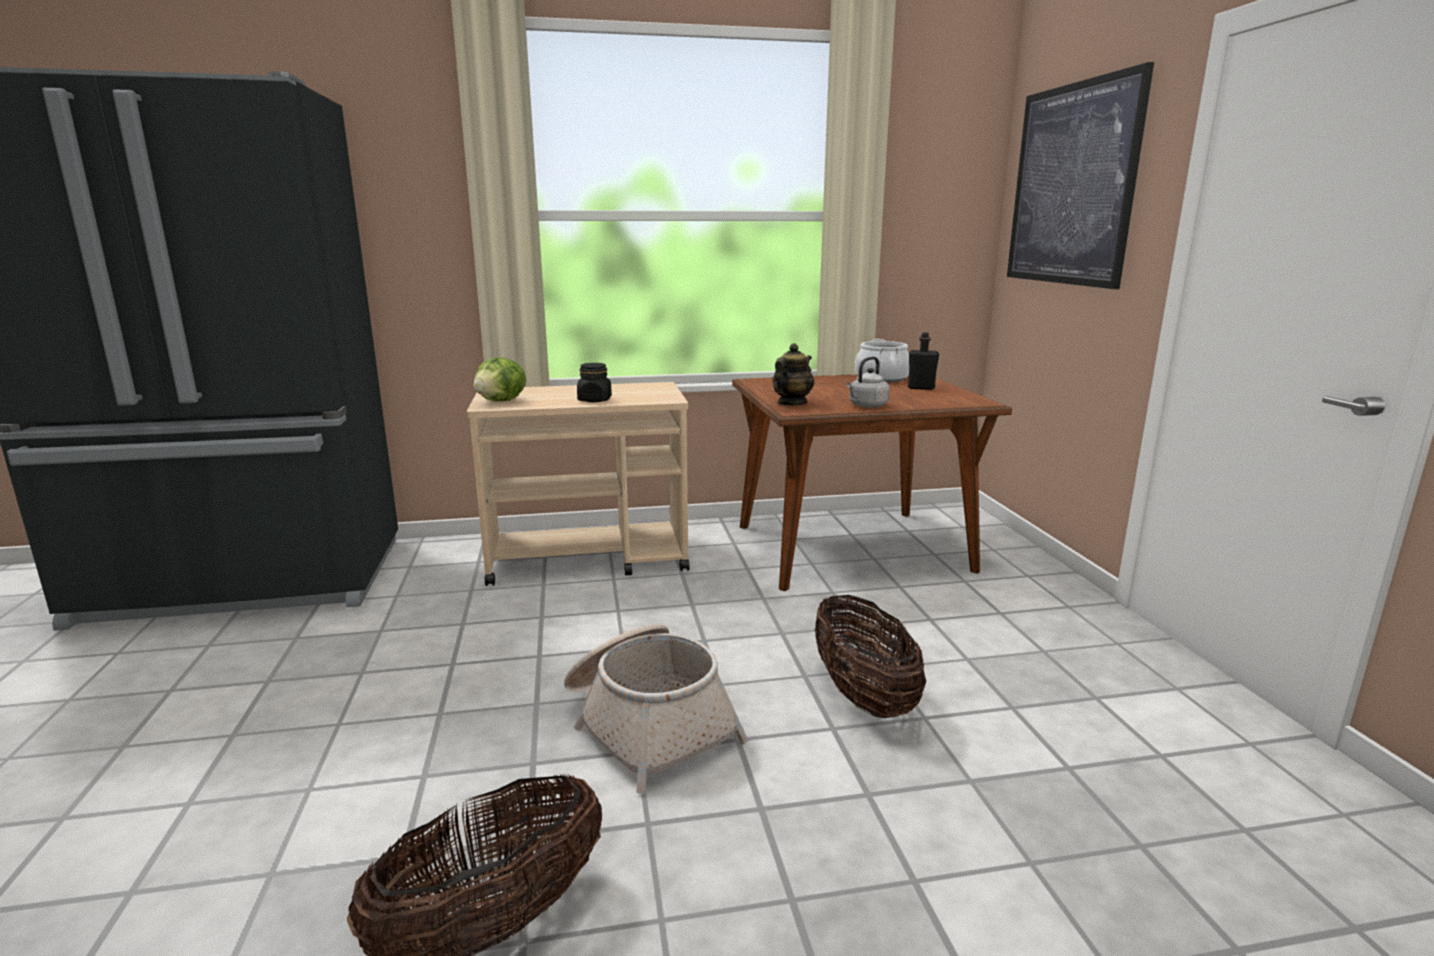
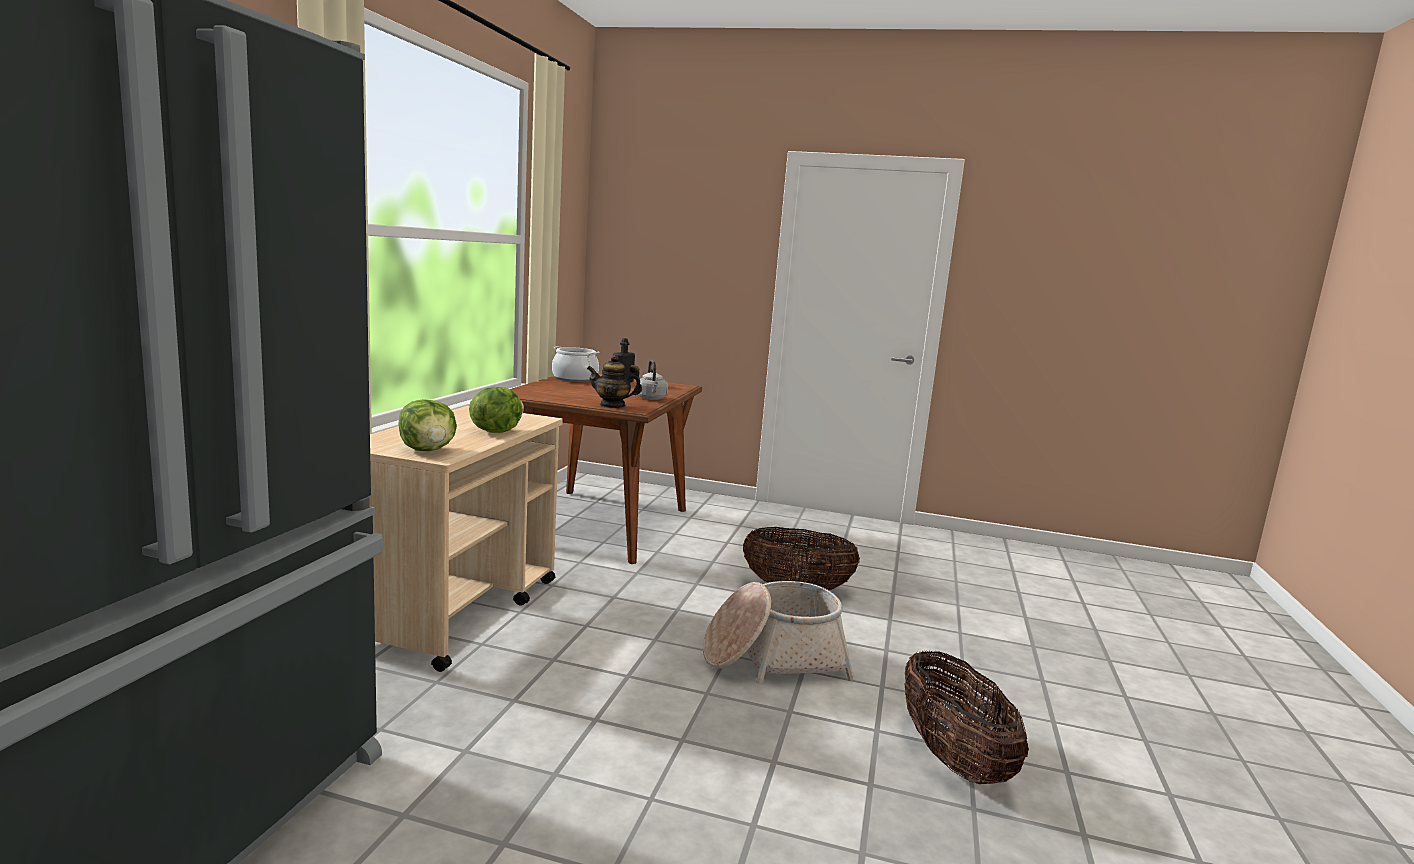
camera: 65 degrees left, 5 degrees down
(594, 400) = (496, 431): black jar -> lettuce
(791, 403) = (612, 405): teapot -> teapot turned 60 degrees counterclockwise
(1071, 185) = (672, 231): picture -> none

